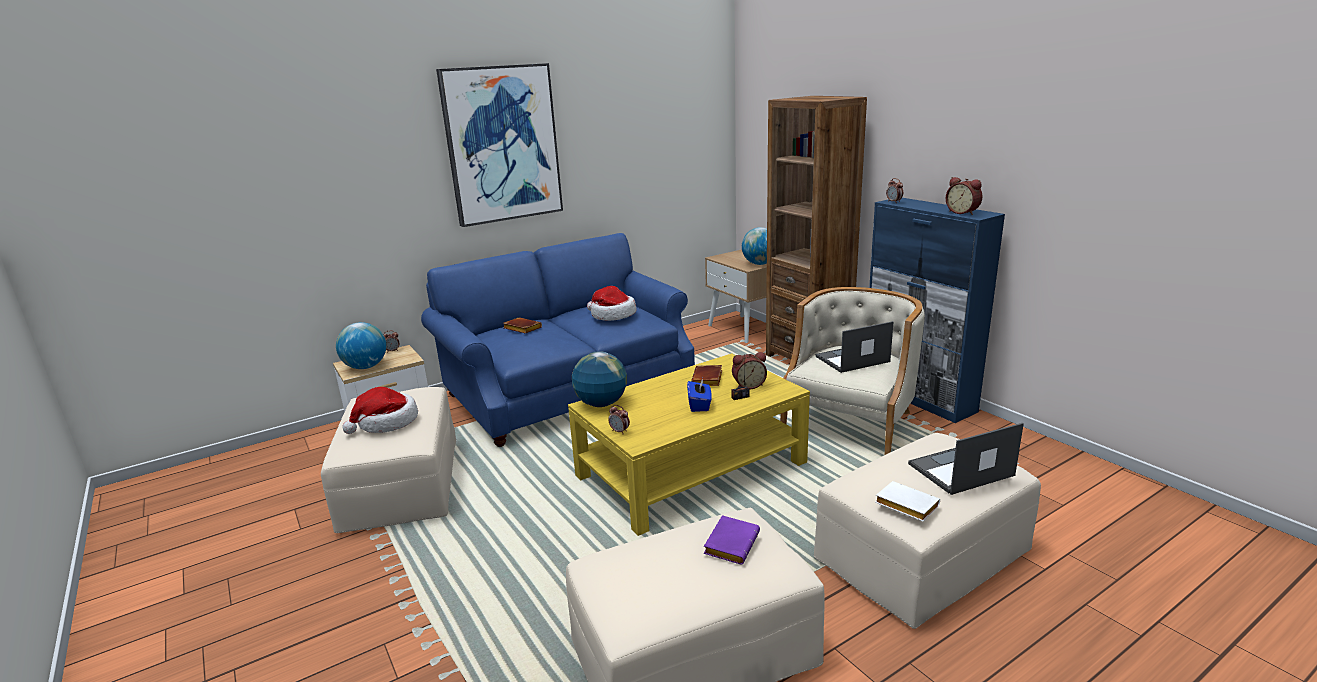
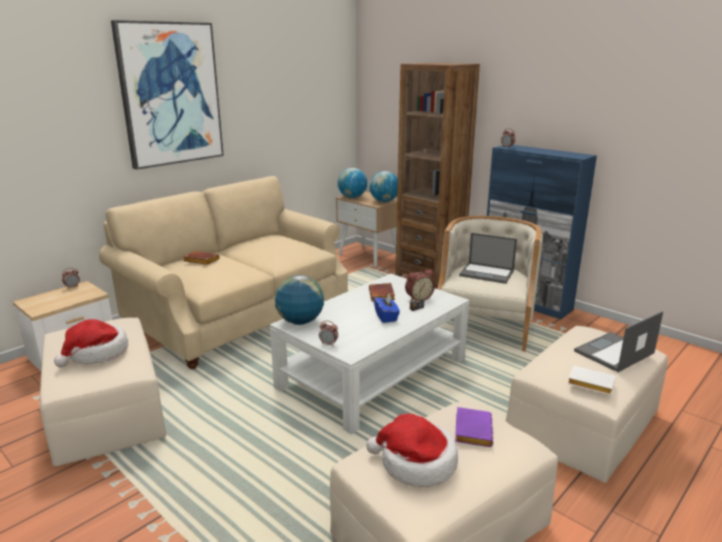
camera: 15 degrees left, 0 degrees up
(365, 367) = (50, 303): globe -> globe (352, 197)
(569, 390) = (238, 314): blue sofa -> beige sofa
(612, 315) = (278, 246): hat -> hat (416, 463)
(692, 468) = (373, 372): yellow coffee table -> white coffee table
(851, 359) = (487, 273): laptop -> laptop turned 120 degrees counterclockwise
(963, 212) = (566, 154): alarm clock -> none

